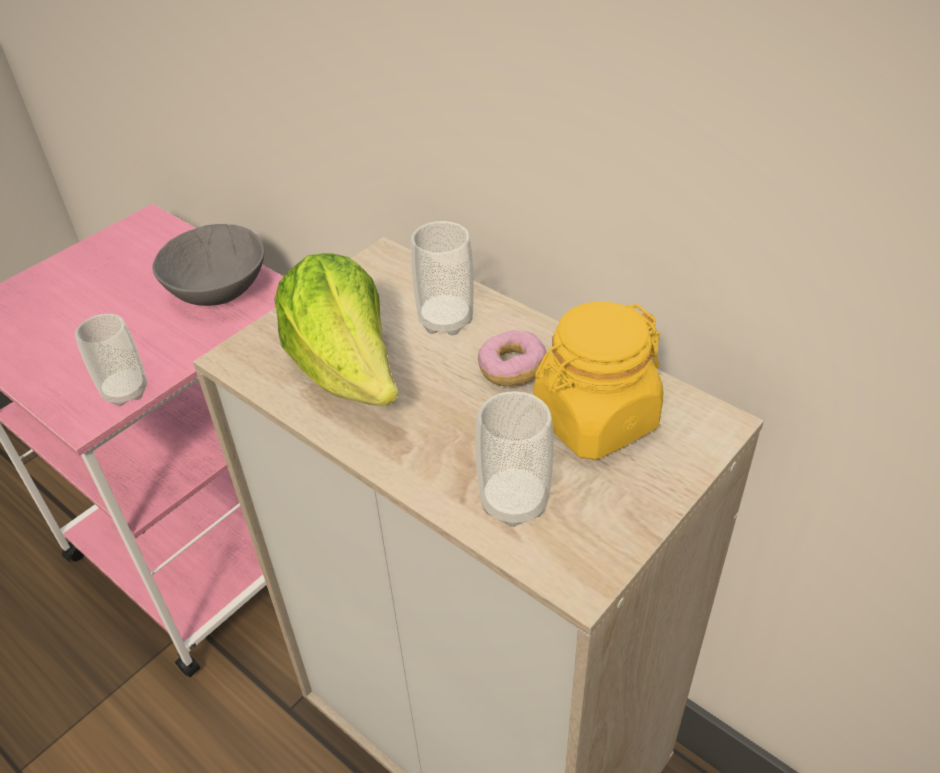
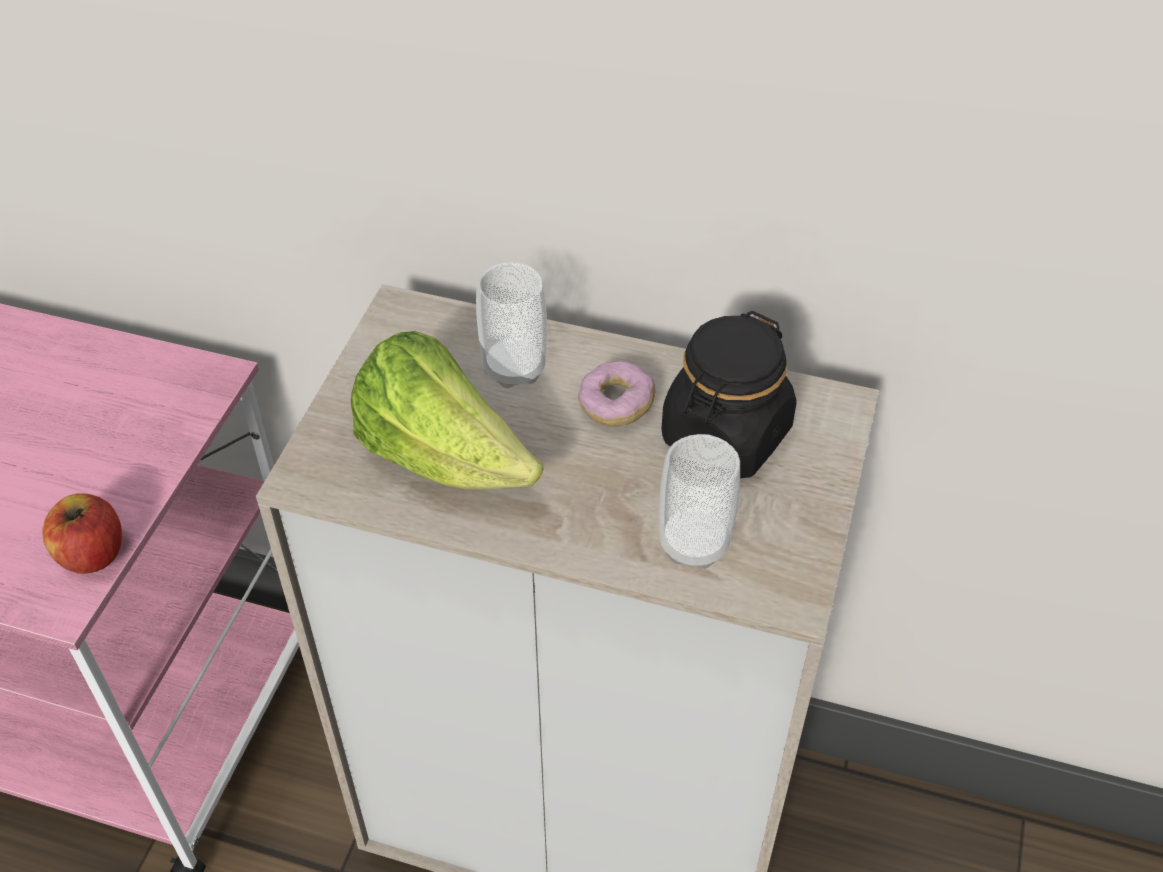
camera: 25 degrees left, 5 degrees up
(125, 391) = (92, 554): cup -> apple
(219, 288) = (131, 388): grey bowl -> none
(594, 420) = (725, 436): yellow jar -> black jar

